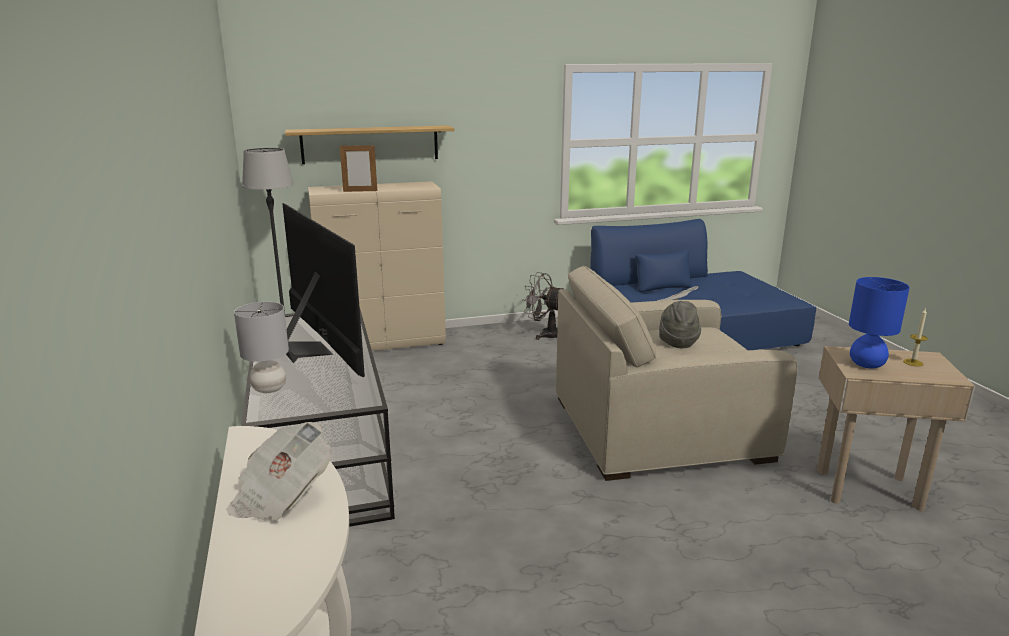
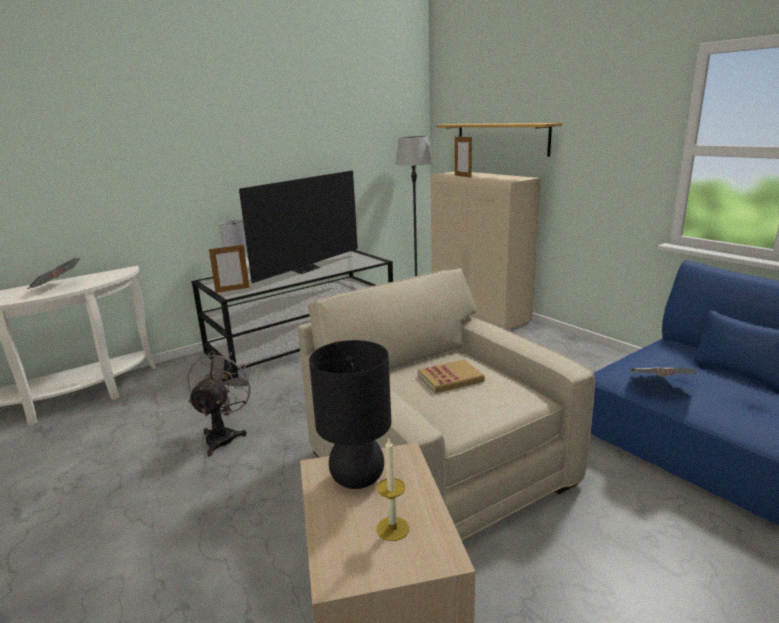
camera: 70 degrees right, 0 degrees up
(345, 399) = (232, 290): none -> picture frame
(545, 334) = (595, 365): grey fan -> grey fan (224, 436)
(677, 342) = (450, 378): grey hat -> book
(866, 364) = (356, 478): blue table lamp -> black table lamp

